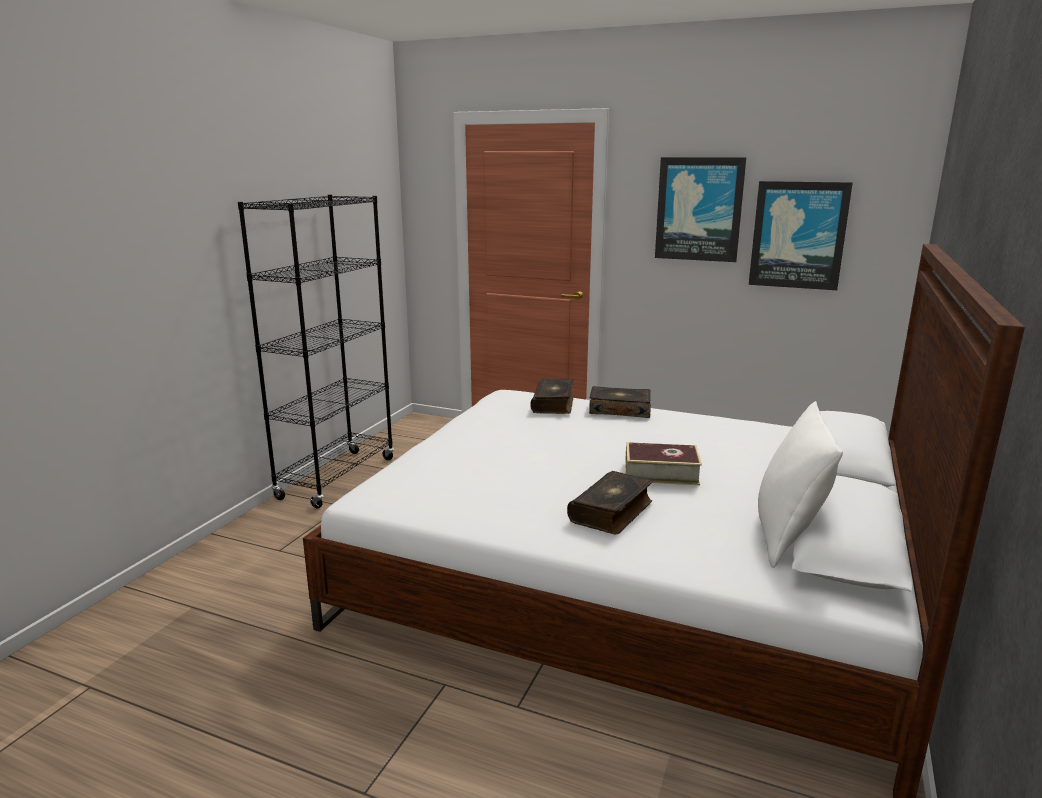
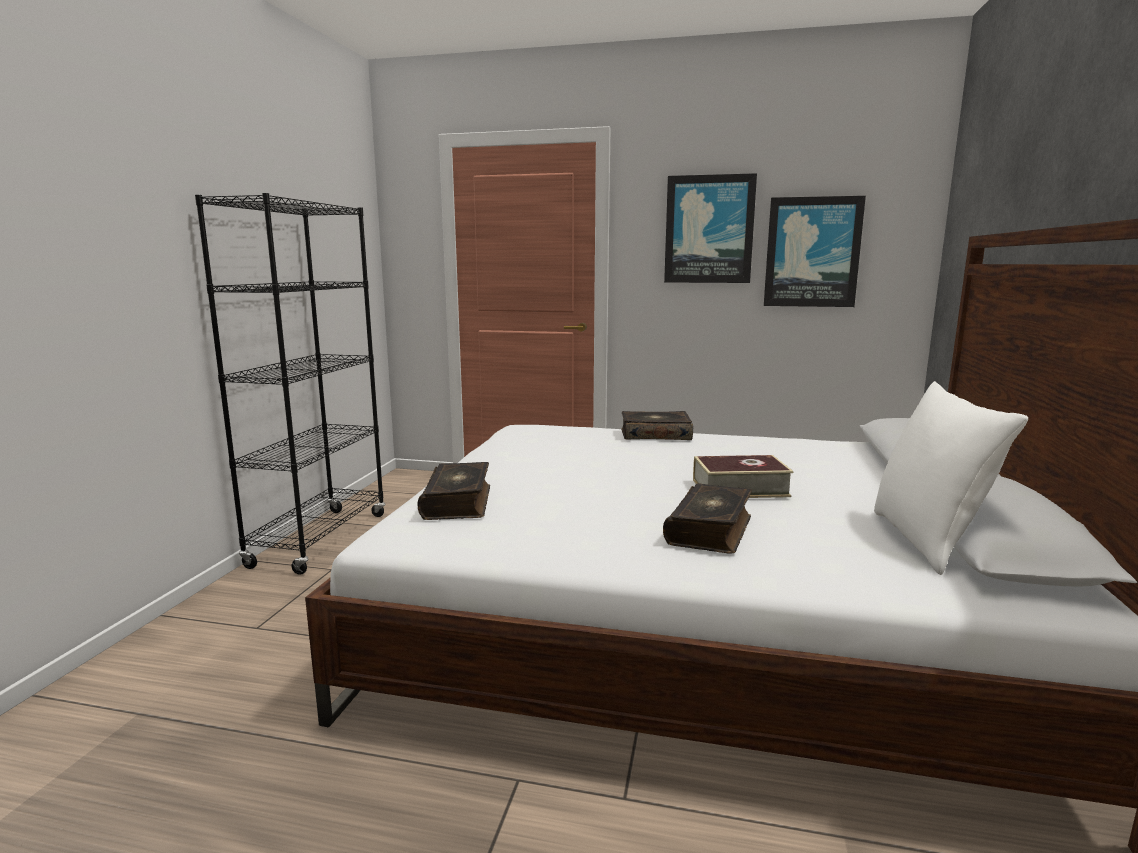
camera: 10 degrees left, 5 degrees down
(554, 404) = (581, 432): book -> book (458, 502)

